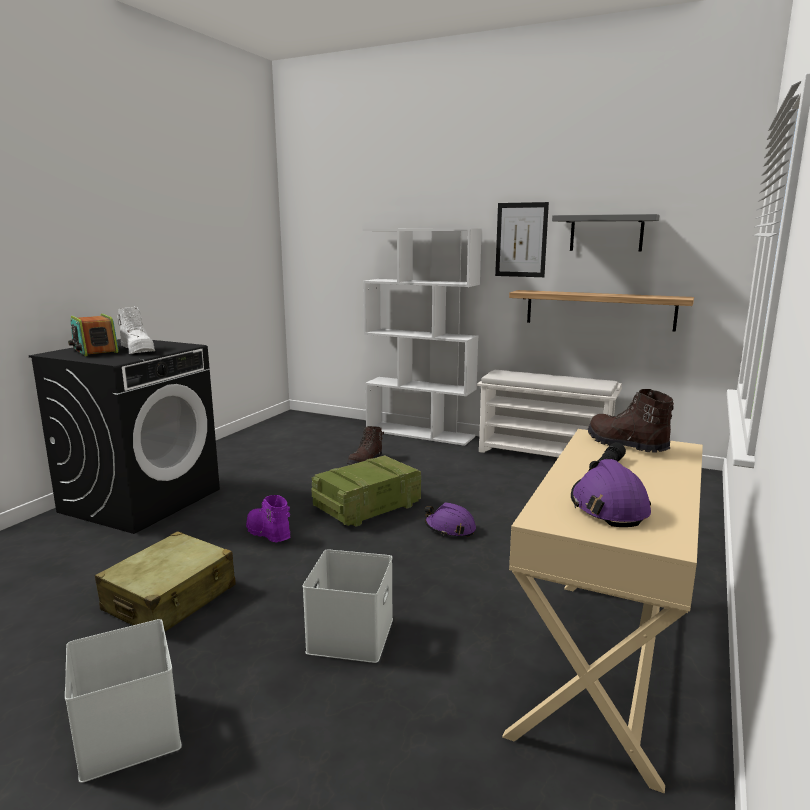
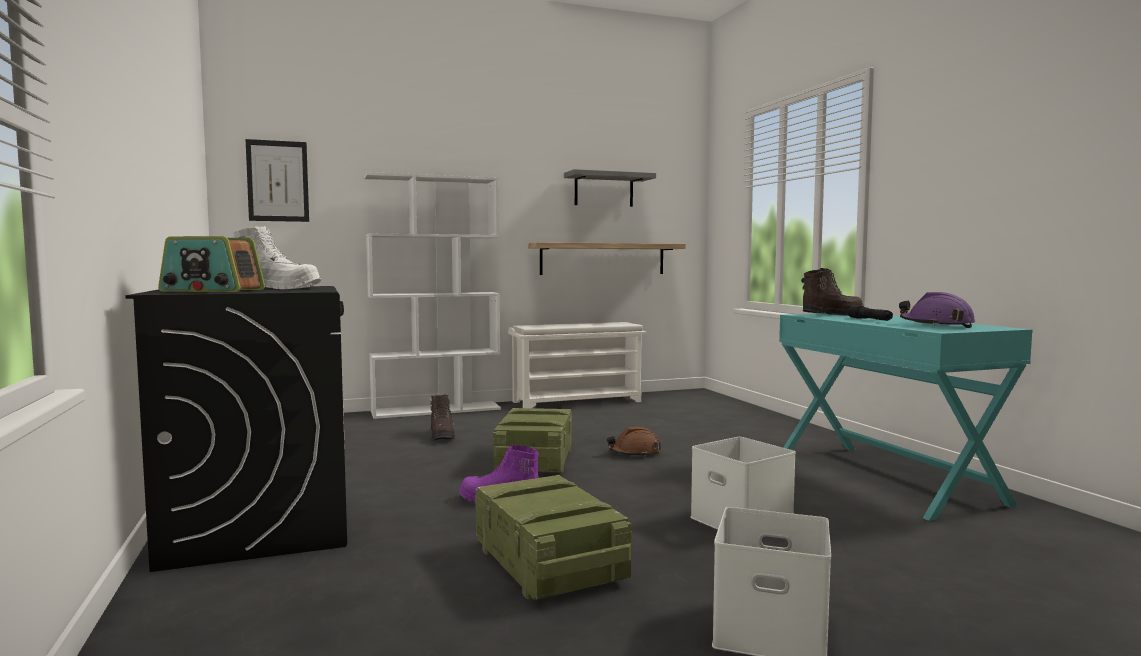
camera: 45 degrees left, 10 degrees down
(170, 598) = (546, 563): beige suitcase -> crate
(450, 528) = (635, 453): purple hard hat -> brown hard hat
(521, 240) = (529, 194): picture -> picture (278, 181)
(605, 667) = (885, 478): beige desk -> turquoise desk
(625, 445) = (832, 315): brown boot -> brown boot turned 150 degrees clockwise

